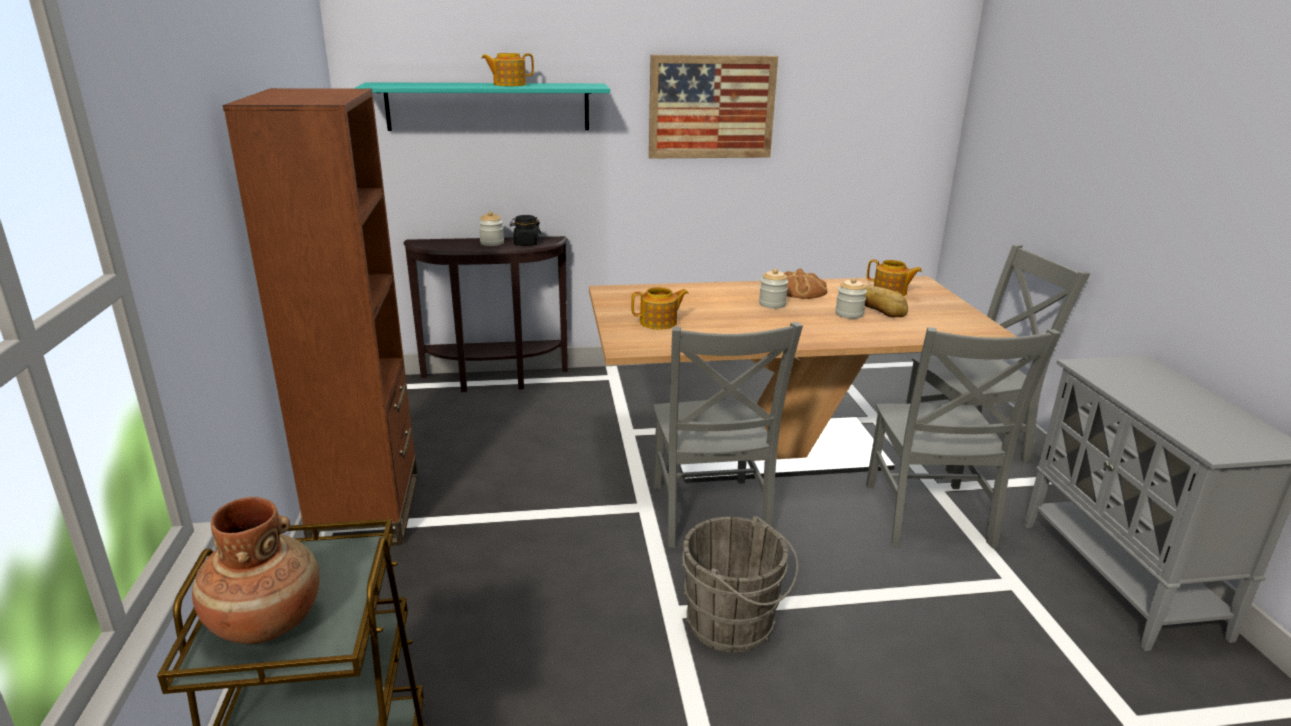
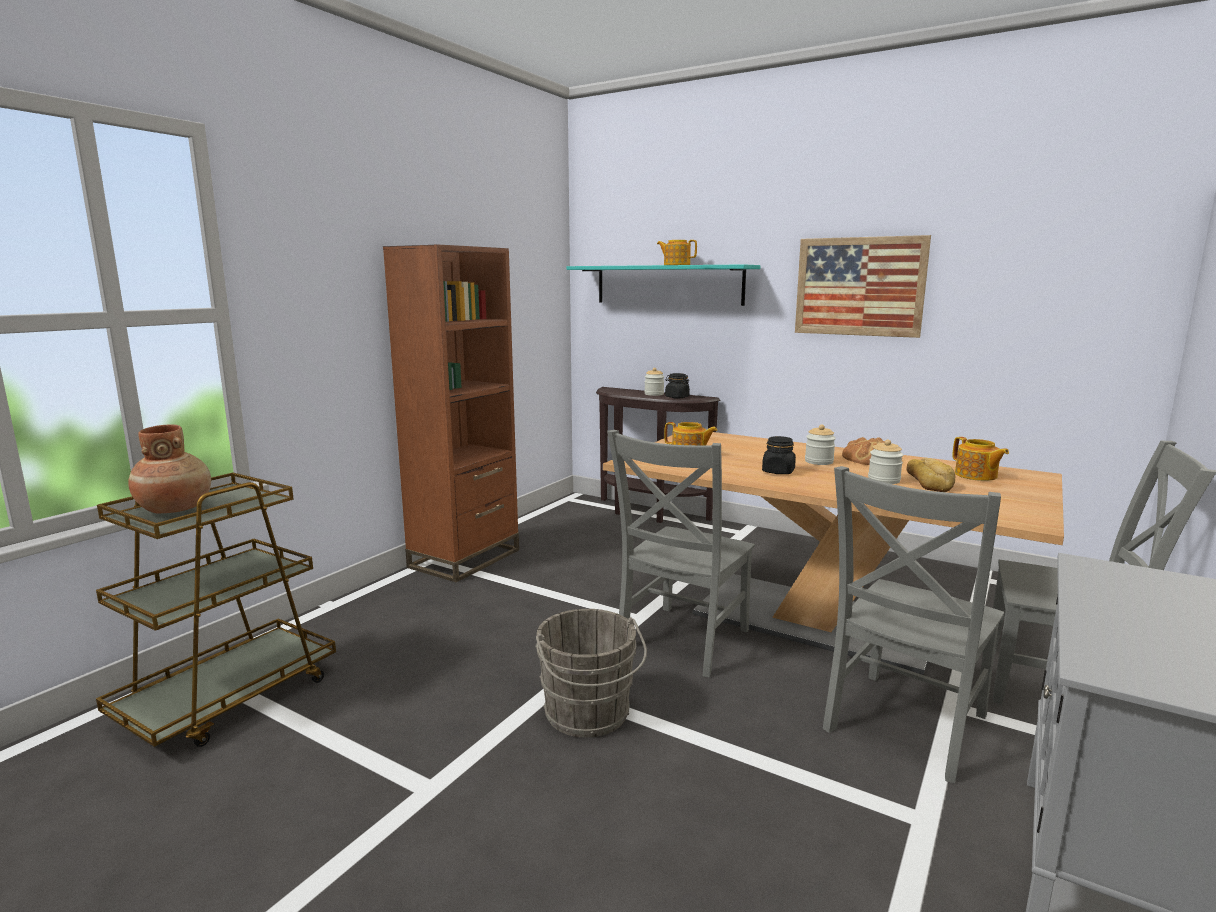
camera: 40 degrees right, 10 degrees down
(766, 326) = (778, 472): none -> black jar

